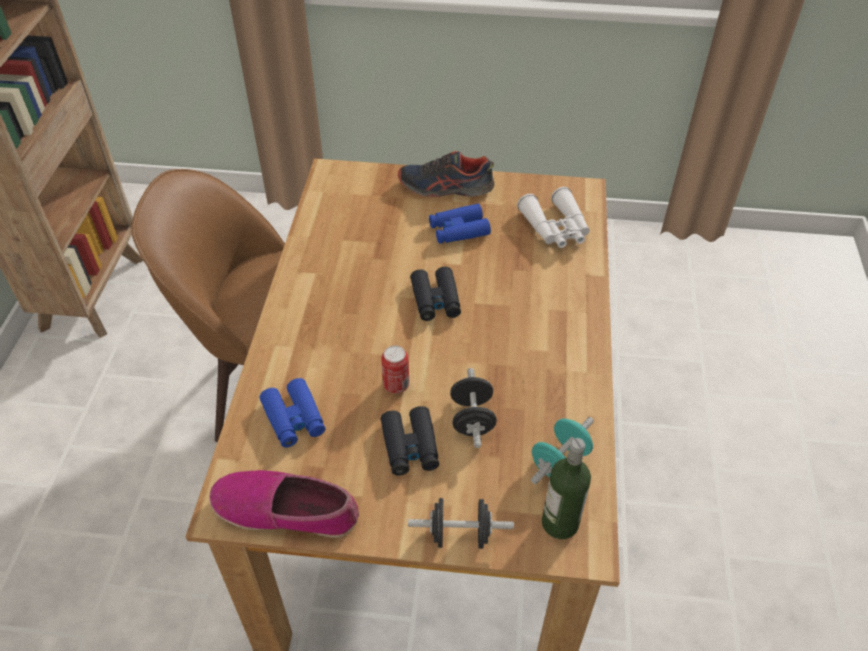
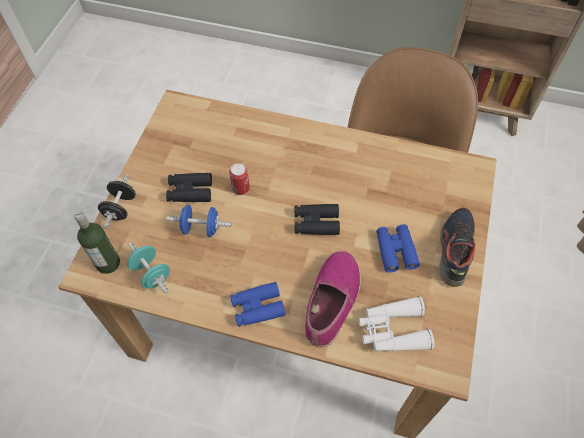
camera: 100 degrees right, 10 degrees up
(287, 510) = (166, 129): shoe -> shoe (331, 301)
(294, 418) = (228, 135): blue binoculars -> blue binoculars (257, 307)
(472, 419) = (201, 228): black dumbbell -> blue dumbbell

